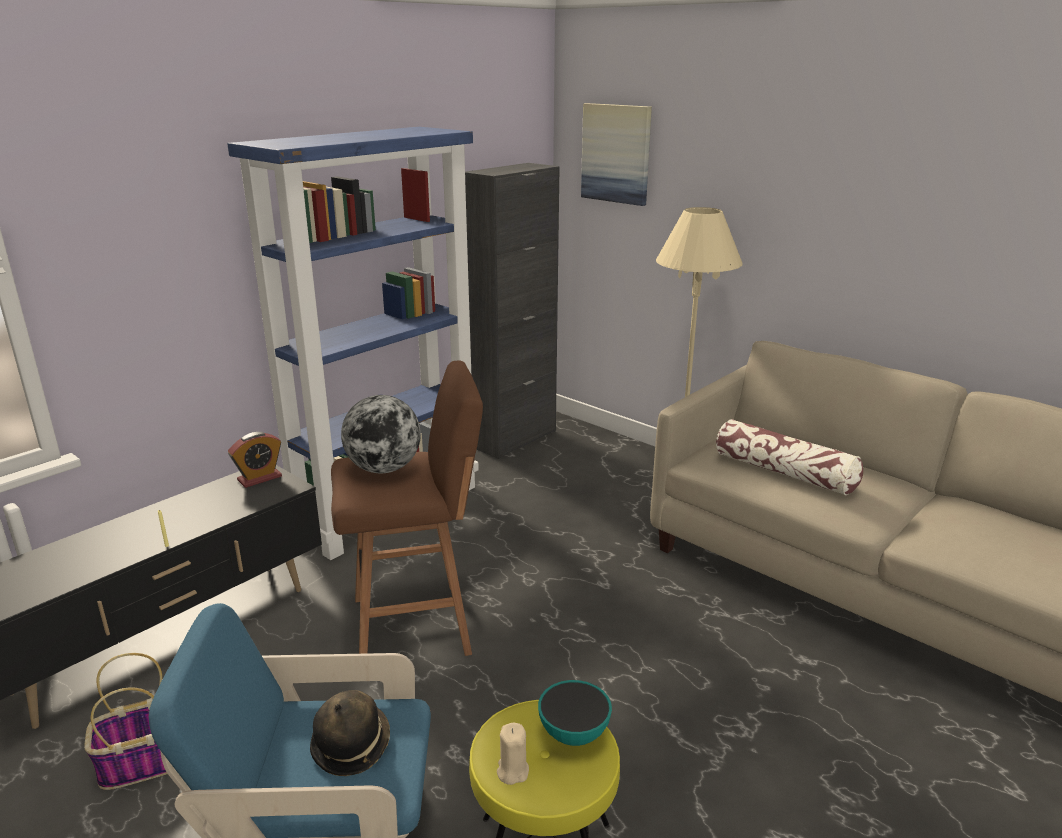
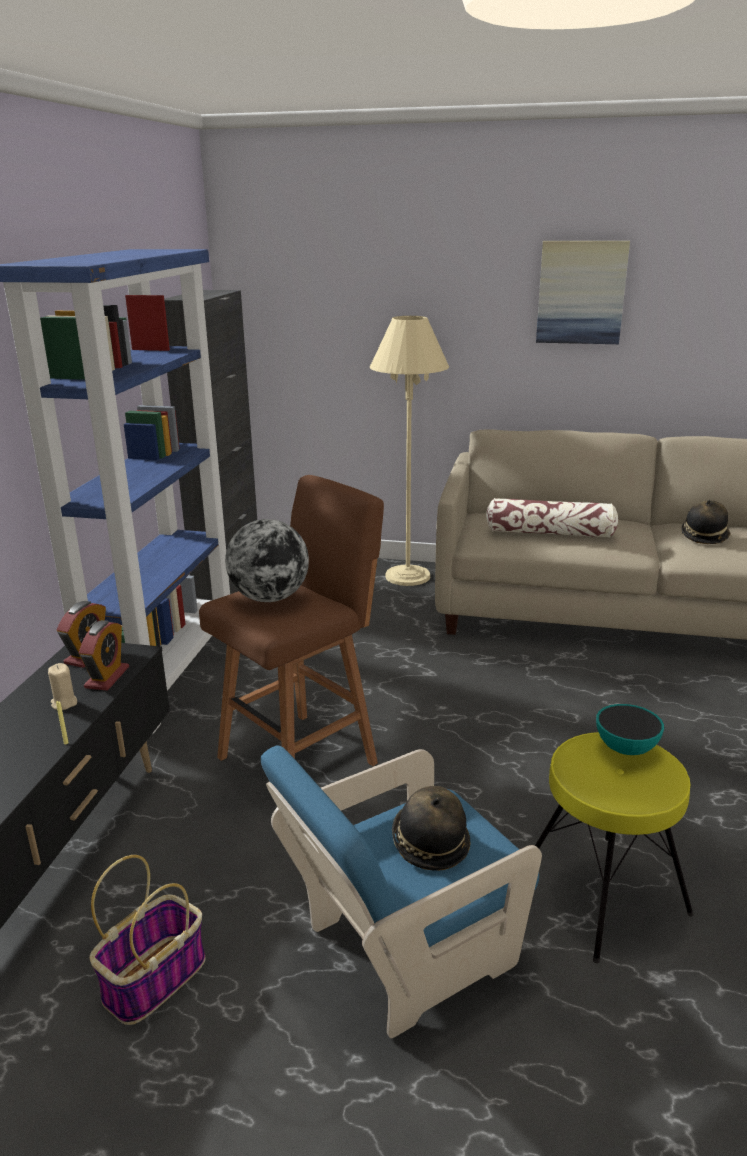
camera: 30 degrees left, 0 degrees up
(250, 501) = (107, 677): none -> alarm clock
(512, 771) = (617, 789): beige candle -> beige candle (64, 703)
(616, 153) = (290, 274): picture -> picture (581, 292)
(972, 525) = (704, 536): none -> hat

